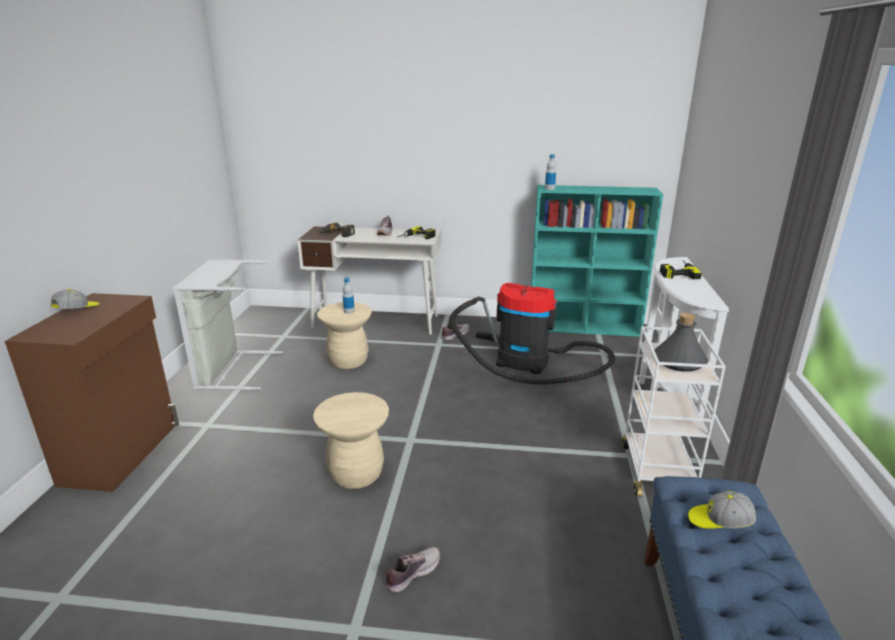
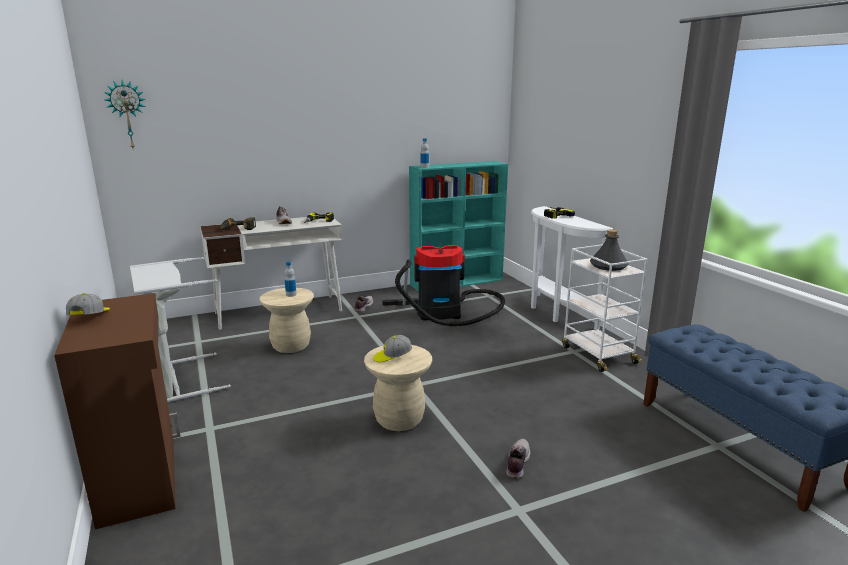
camera: 30 degrees left, 5 degrees down
(255, 115) = (127, 115): none -> wall clock
(719, 521) = (711, 344): cap -> cap (392, 357)

